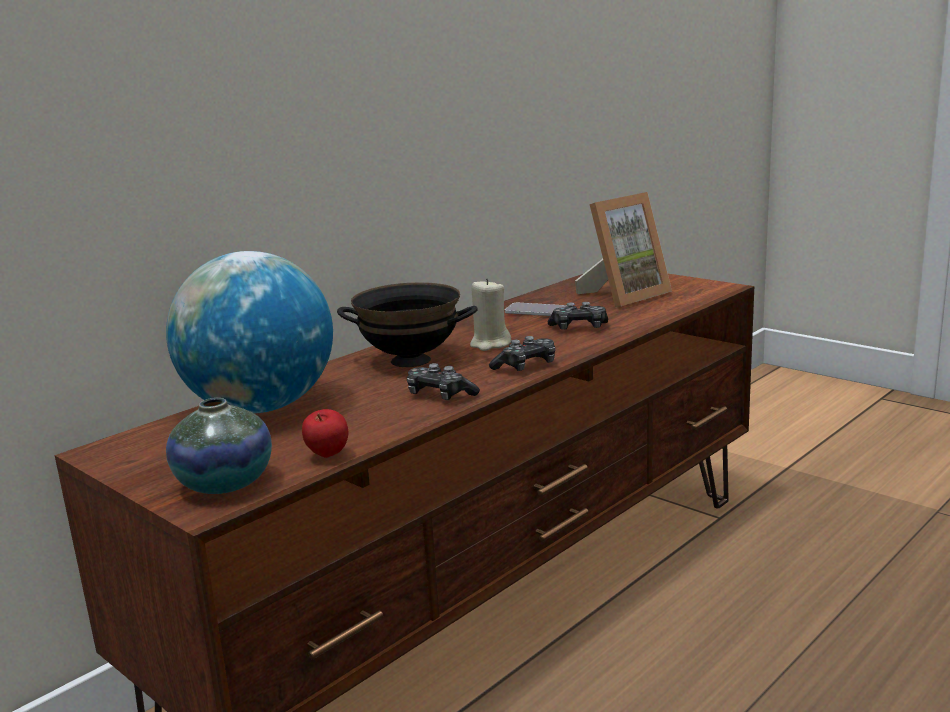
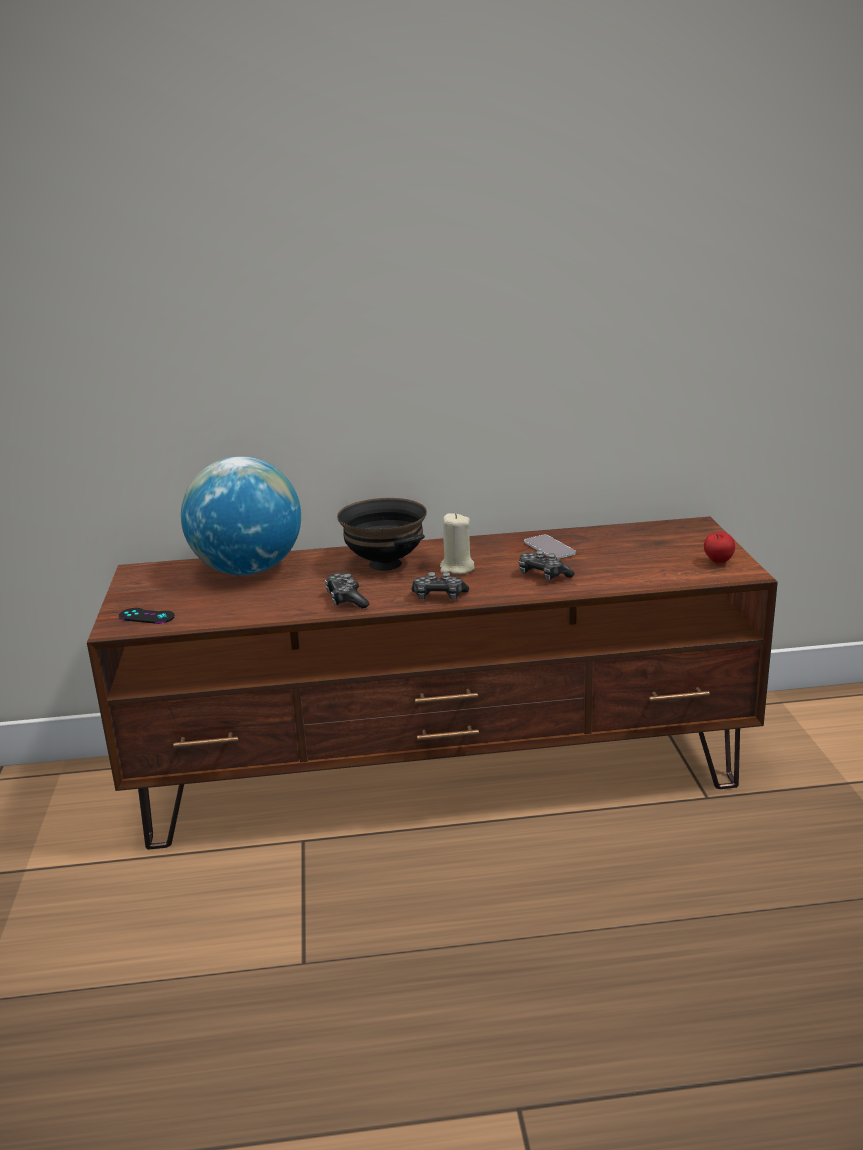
camera: 40 degrees right, 5 degrees up
(225, 483) = (146, 616): vase -> black game controller
(327, 456) = (215, 619): apple -> apple (717, 563)
(623, 295) = (644, 554): picture frame -> none

